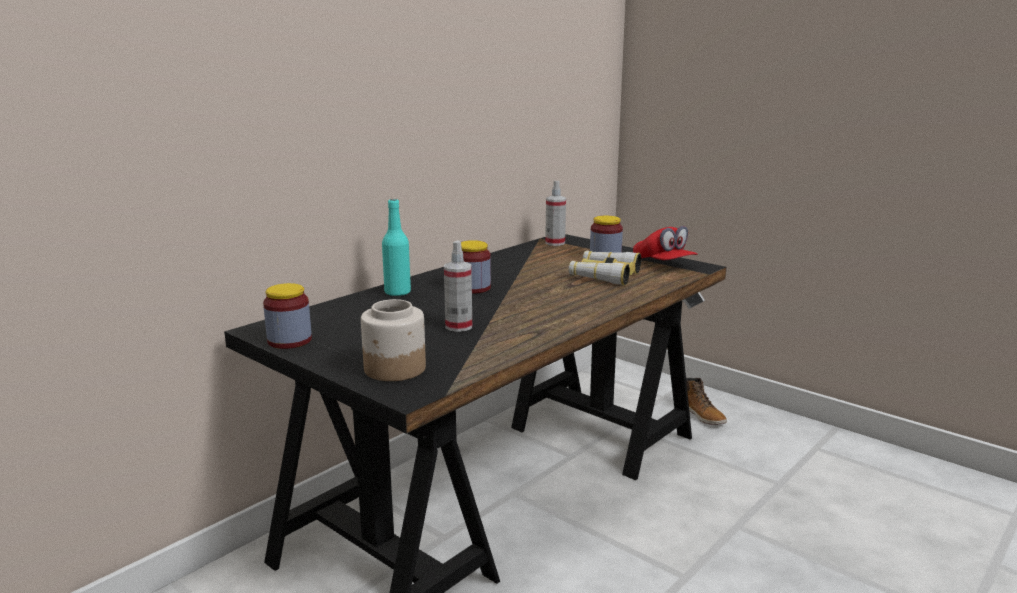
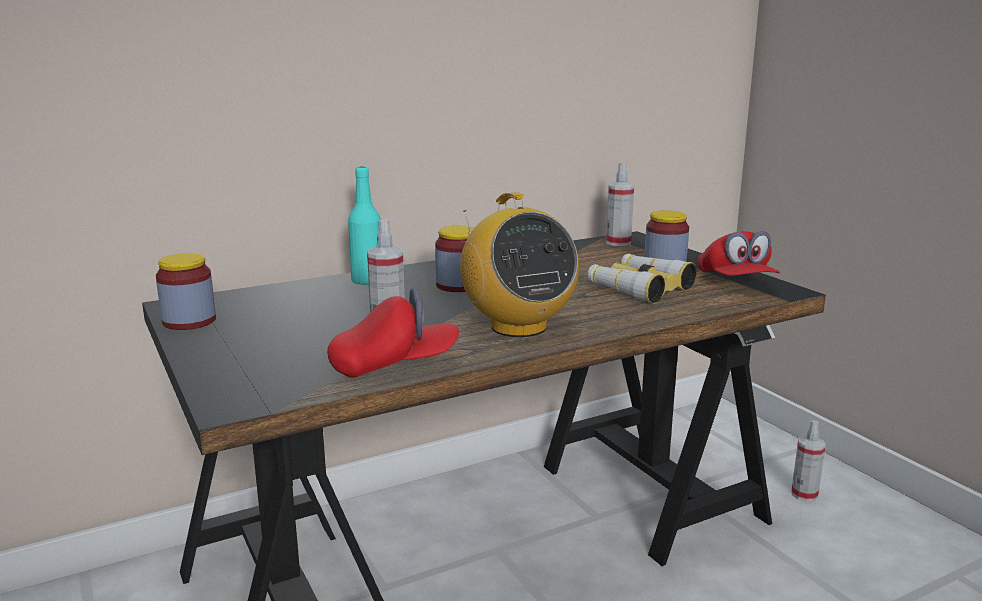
camera: 20 degrees right, 0 degrees up
(395, 369) = (255, 371): jar -> none
(494, 351) = (394, 365): none -> red cap
(550, 313) = (517, 327): none -> radio
(702, 415) = (804, 494): boot -> spray bottle

